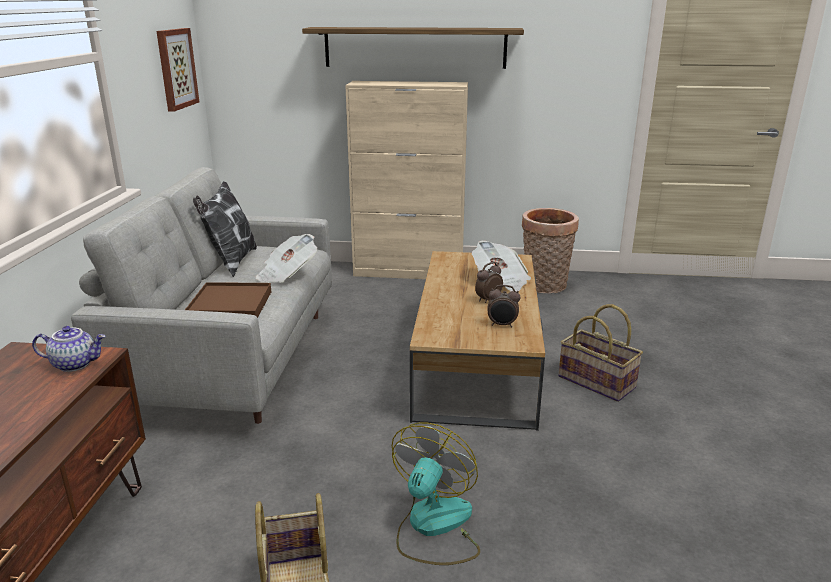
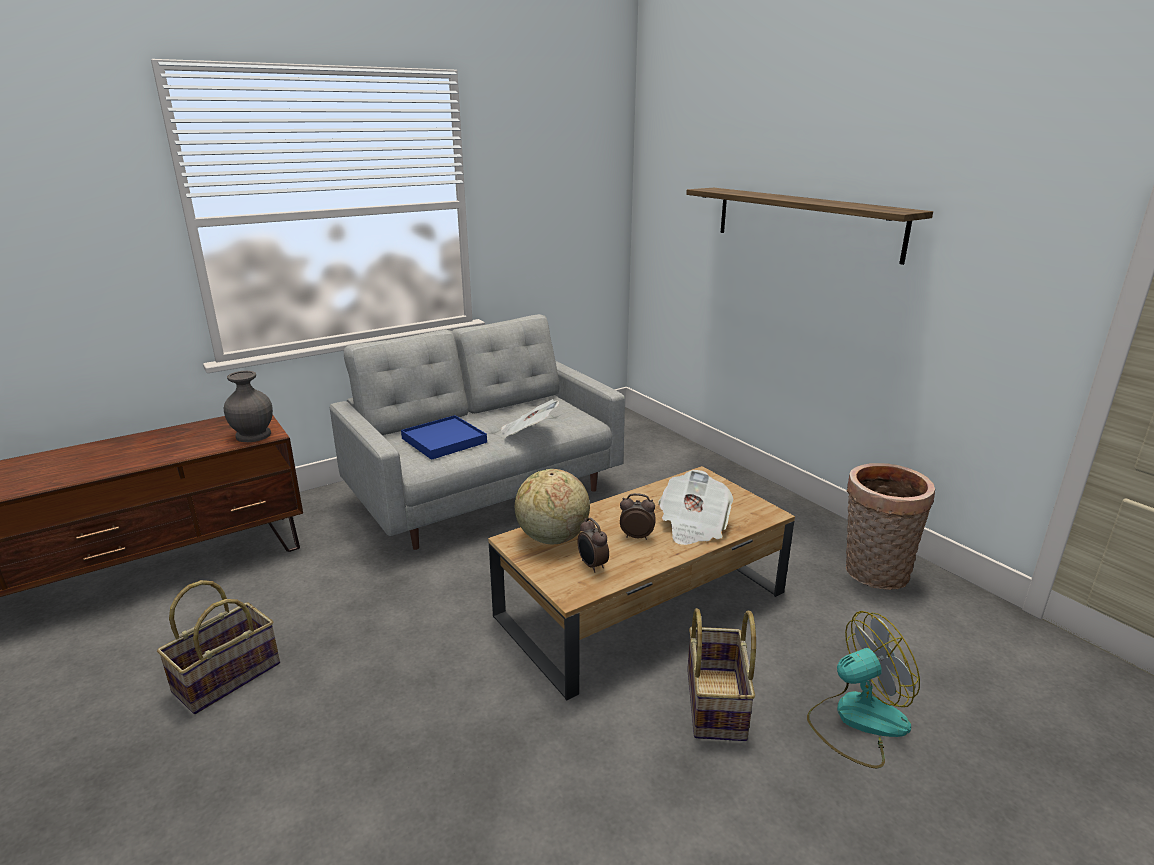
camera: 50 degrees right, 0 degrees up
(75, 364) = (253, 435): teapot -> grey vase
(176, 68) = (583, 218): picture -> none
(230, 305) = (444, 440): brown tray -> blue tray
(231, 263) = (517, 407): pillow -> none
(409, 272) = (751, 487): beige cabinet -> none
(433, 527) = (357, 703): fan -> fan (857, 720)
(447, 324) = (552, 538): none -> globe

